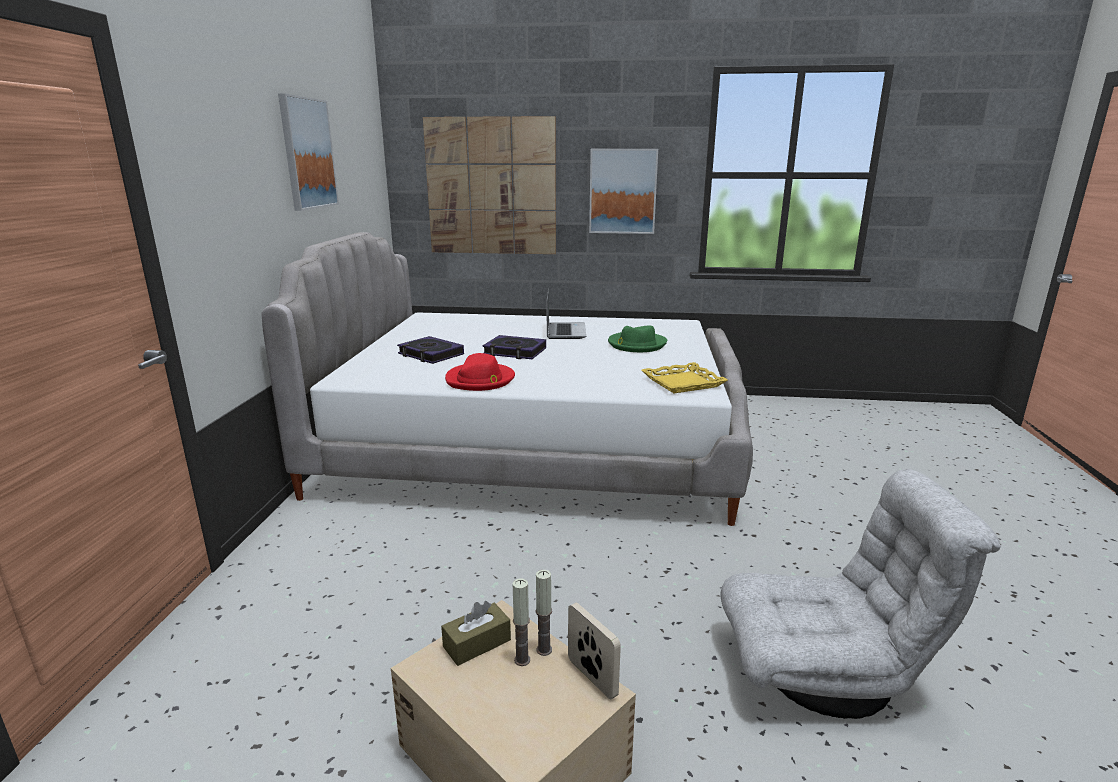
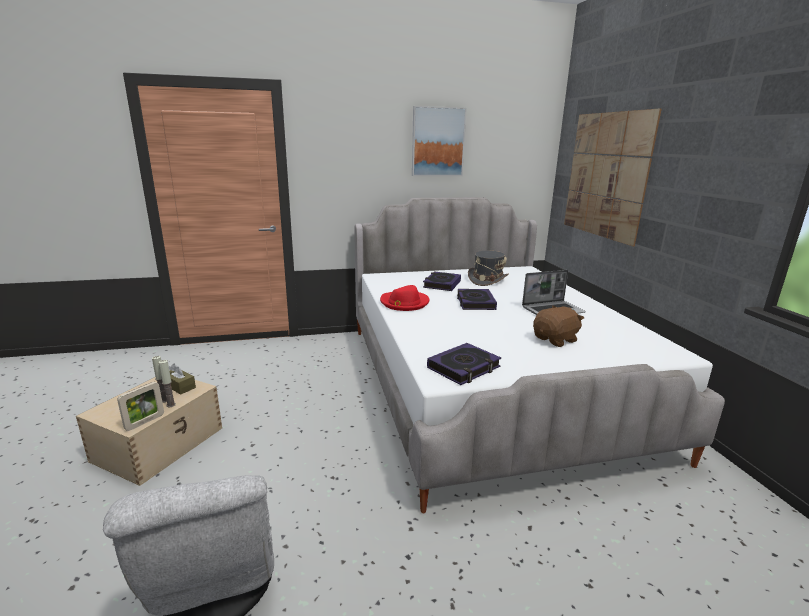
camera: 70 degrees right, 0 degrees up
(442, 335) = (487, 280): none -> grey hat
(622, 191) = (703, 192): picture -> none
(636, 344) = (555, 340): green hat -> brown plush toy
(682, 382) = (464, 368): yellow tray -> book

